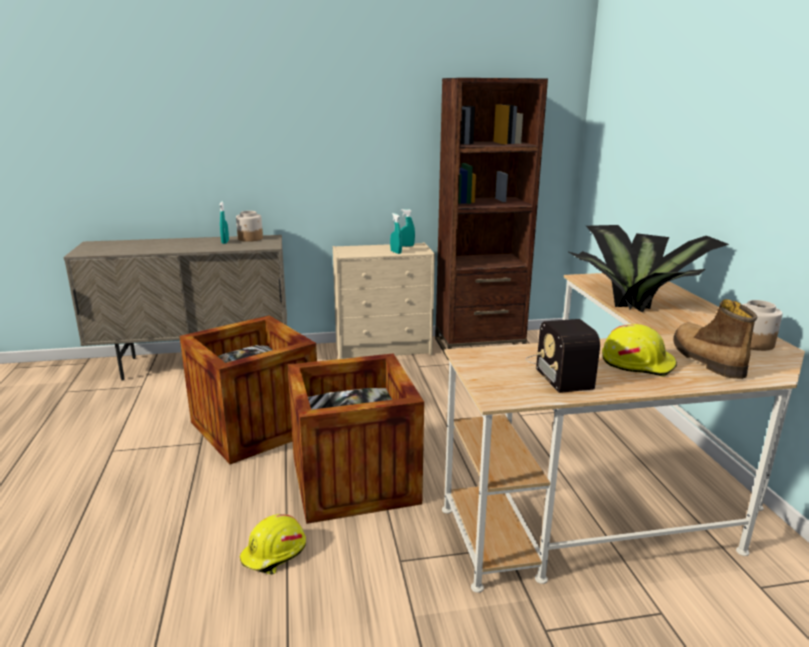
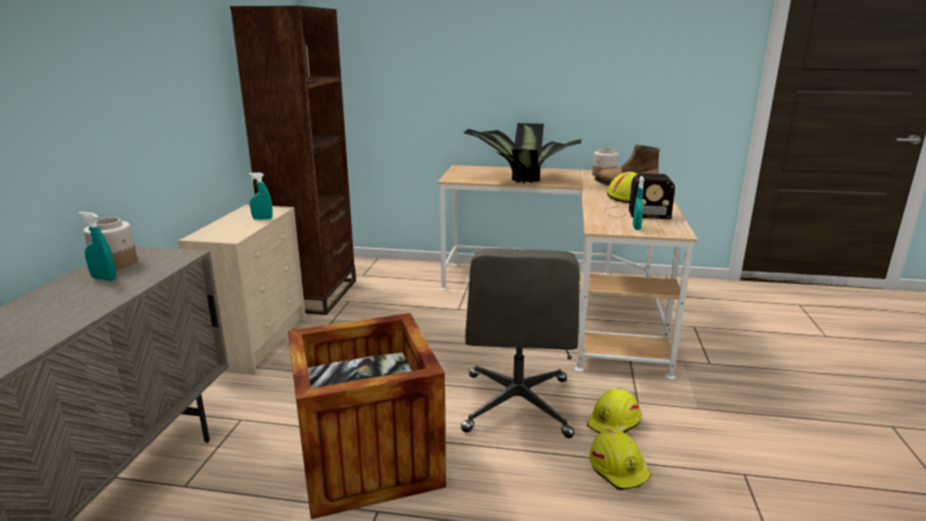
camera: 70 degrees left, 0 degrees up
(350, 545) = (614, 423): none -> yellow hard hat
(354, 480) = (517, 405): crate -> grey office chair
(406, 246) = (245, 212): turquoise spray bottle -> turquoise spray bottle (636, 227)

